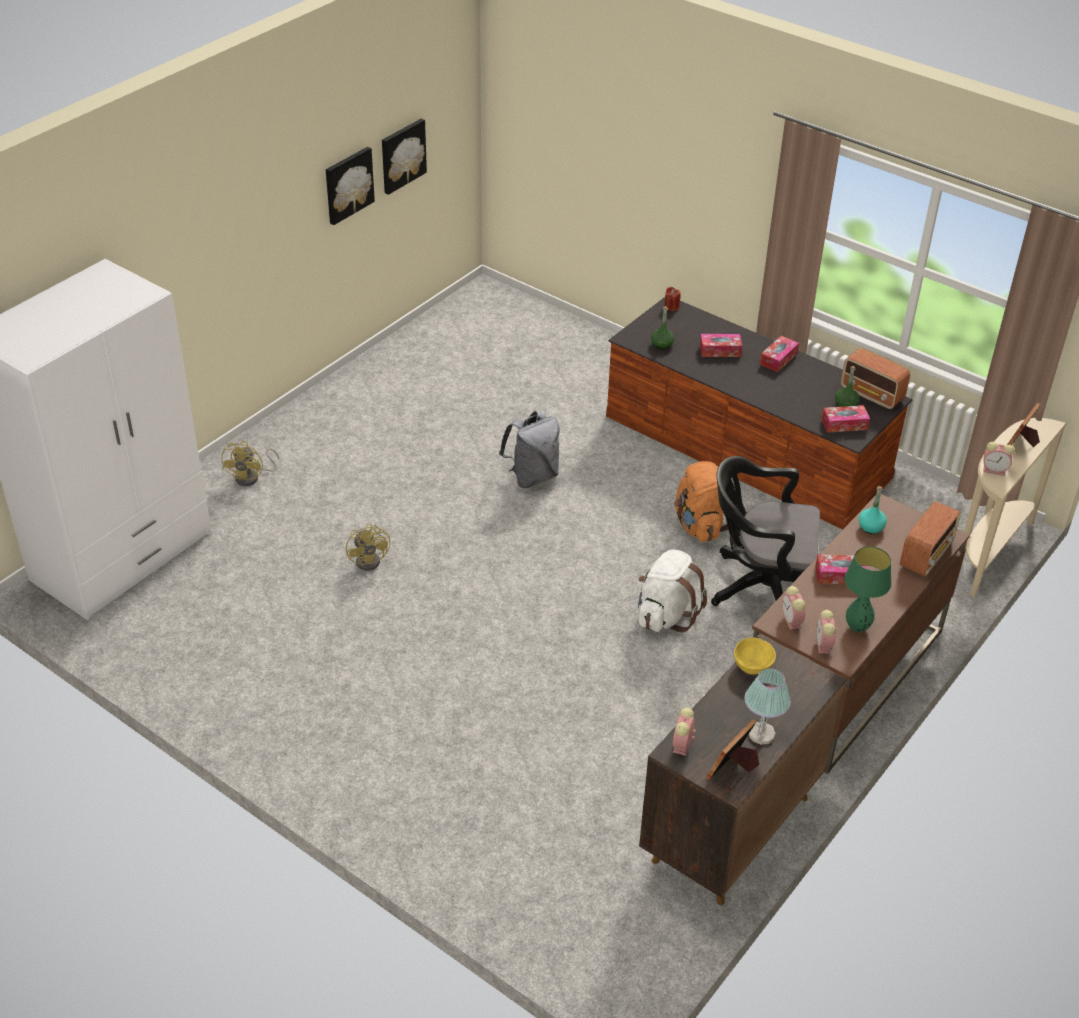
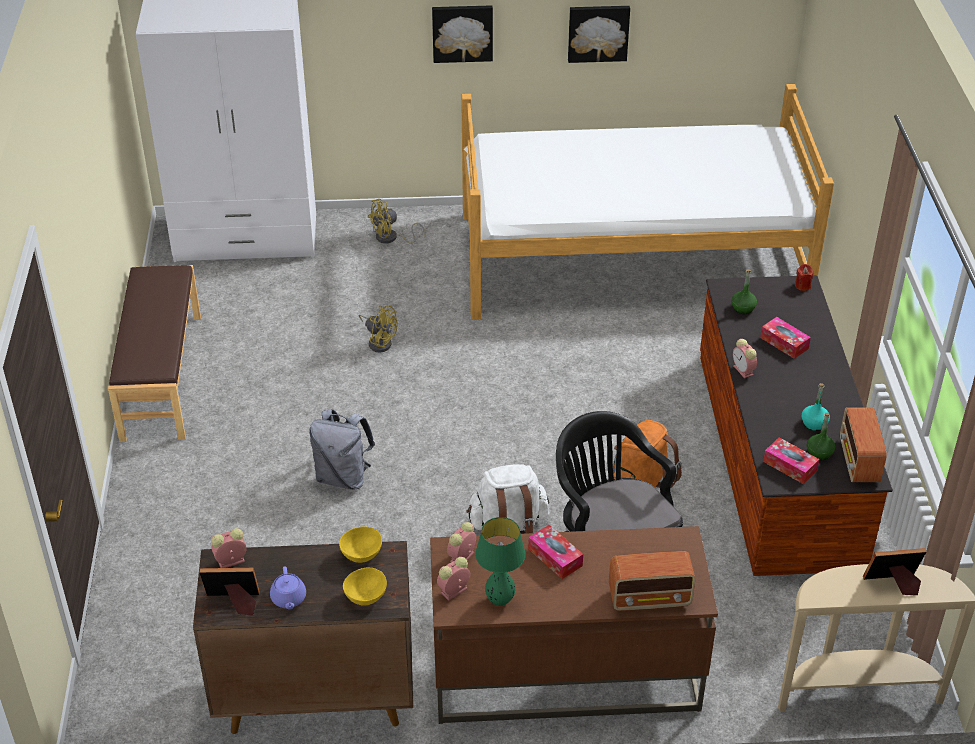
camera: 50 degrees right, 0 degrees up
(236, 715) = (160, 376): none -> brown bench
(371, 559) = (379, 342): yellow fan -> yellow fan turned 90 degrees counterclockwise
(402, 155) = (677, 31): picture -> picture (462, 32)
(457, 378) = (632, 259): none -> bed
(532, 476) = (573, 363): grey backpack -> grey backpack (343, 477)
(761, 734) = (288, 599): table lamp -> purple teapot
(778, 359) = (824, 381): tissue box -> none
(802, 688) = (367, 597): none -> yellow bowl
(870, 527) = (643, 544): turquoise bottle -> turquoise bottle (814, 423)
(995, 470) = (828, 584): alarm clock -> alarm clock (744, 371)

